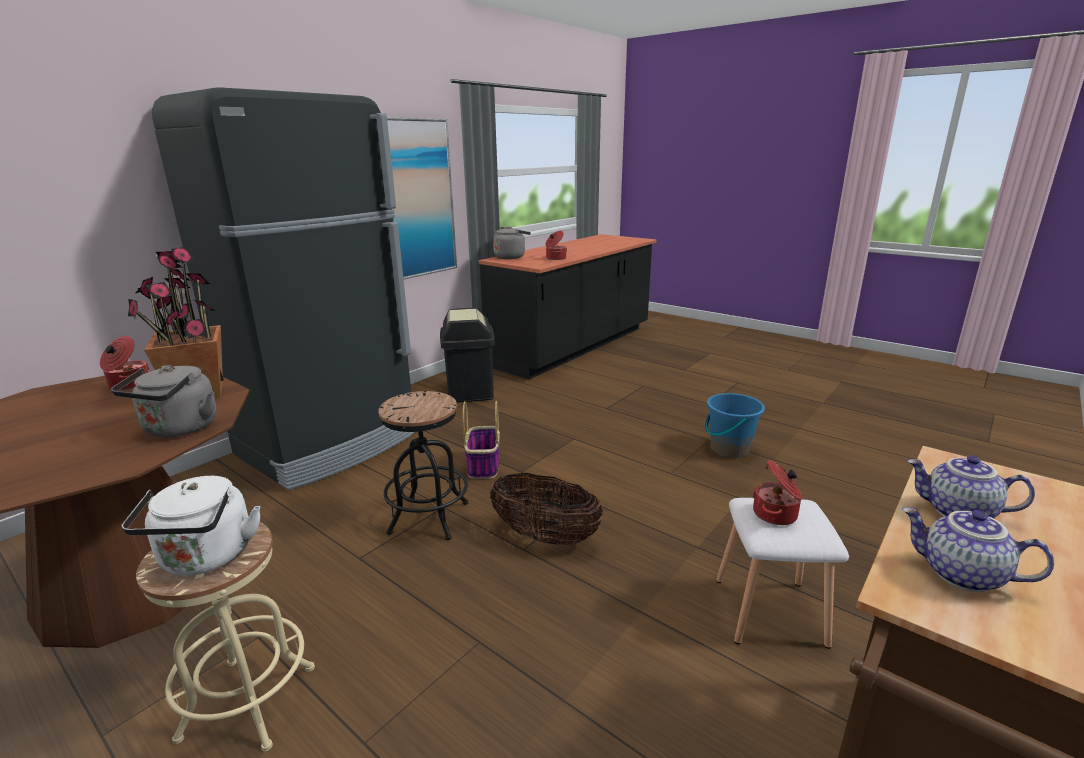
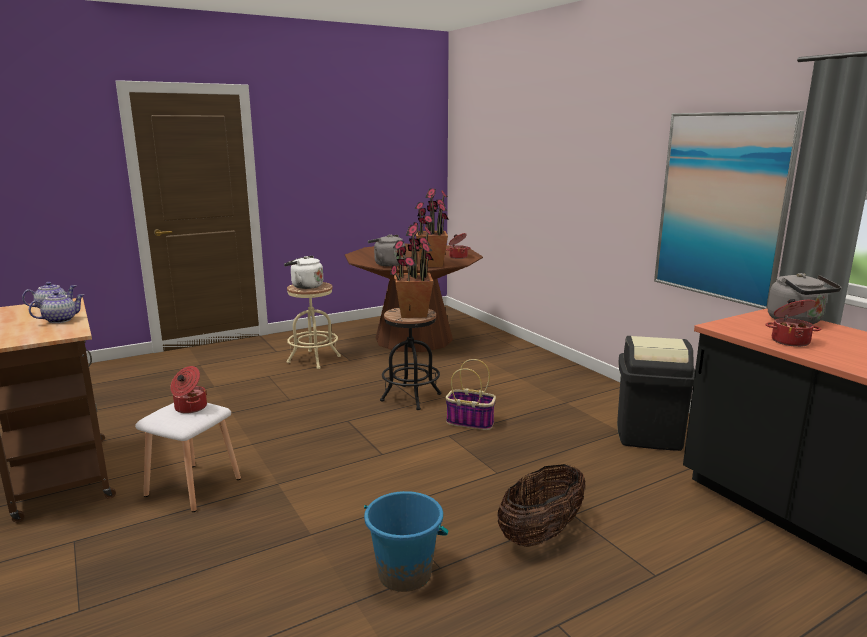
camera: 110 degrees right, 5 degrees down
(331, 443) = (543, 374): black fridge -> none
(419, 403) = (413, 314): none -> potted plant
(545, 536) = (353, 429): basket -> basket (540, 533)

